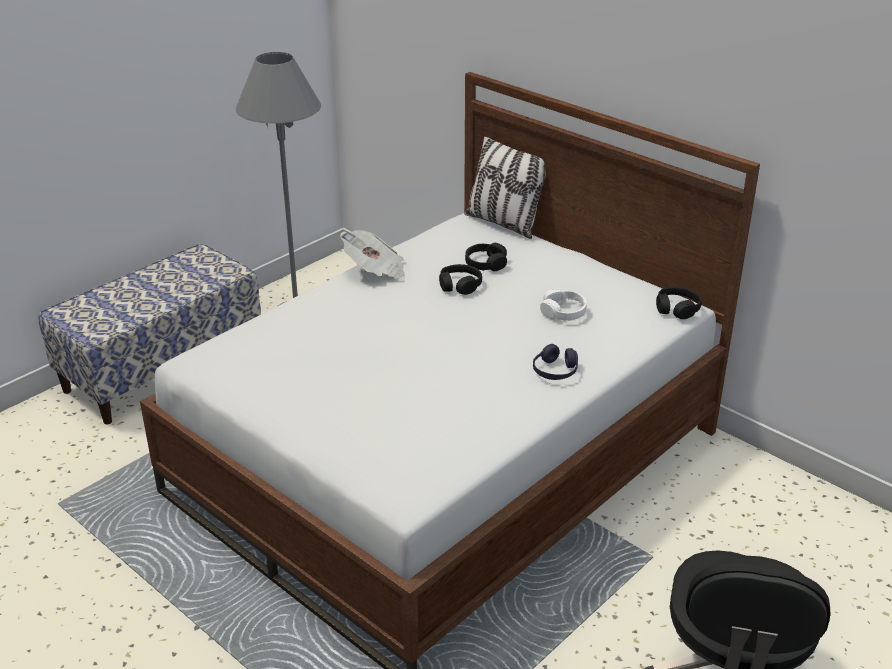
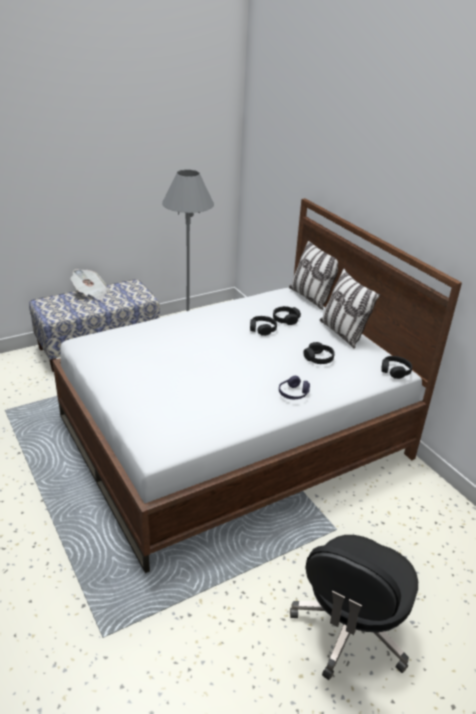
camera: 15 degrees right, 0 degrees up
(375, 271) = (216, 311): newspaper -> newspaper (91, 293)
(563, 312) = (318, 358): white headphones -> black headphones
(577, 268) = (342, 333): none -> pillow

